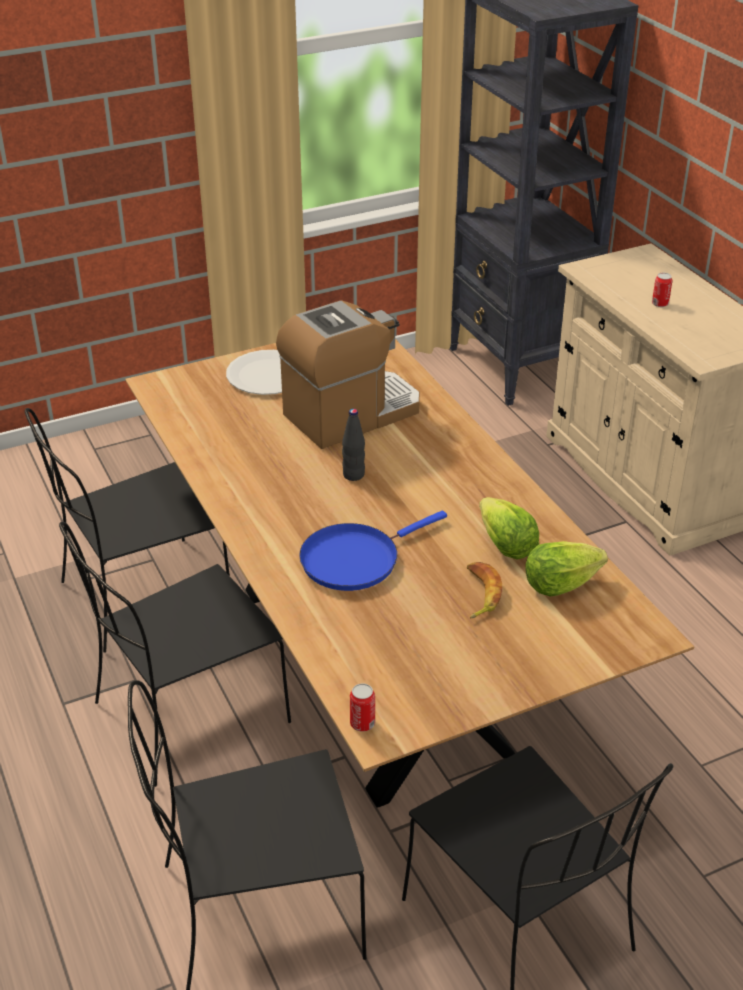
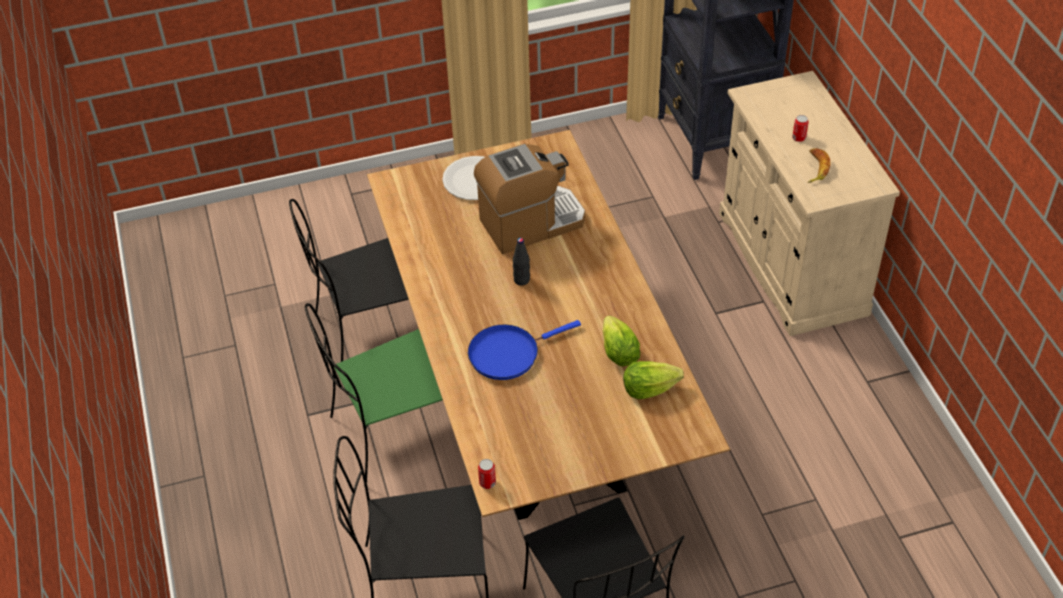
camera: 10 degrees right, 10 degrees up
(187, 715) = (395, 433): black chair -> green chair
(479, 594) = (590, 391): banana -> banana (815, 168)

